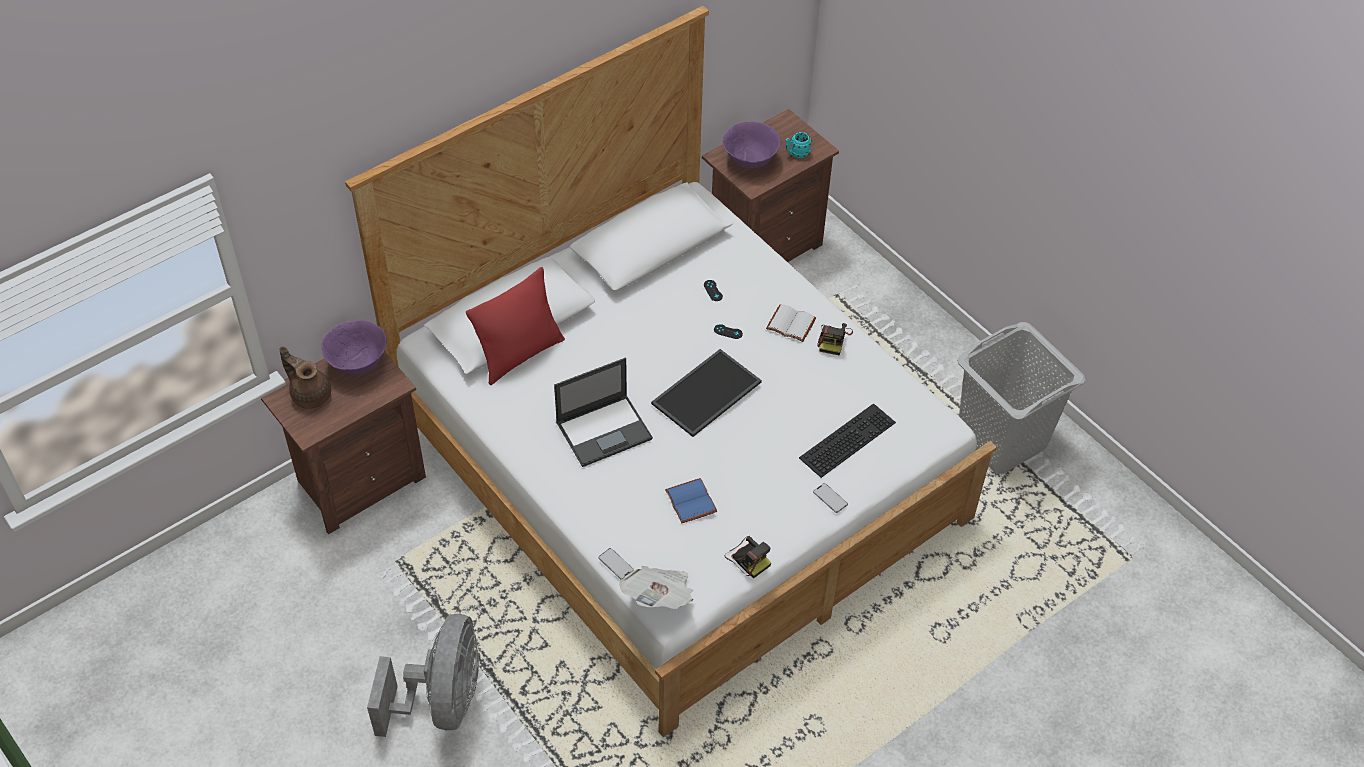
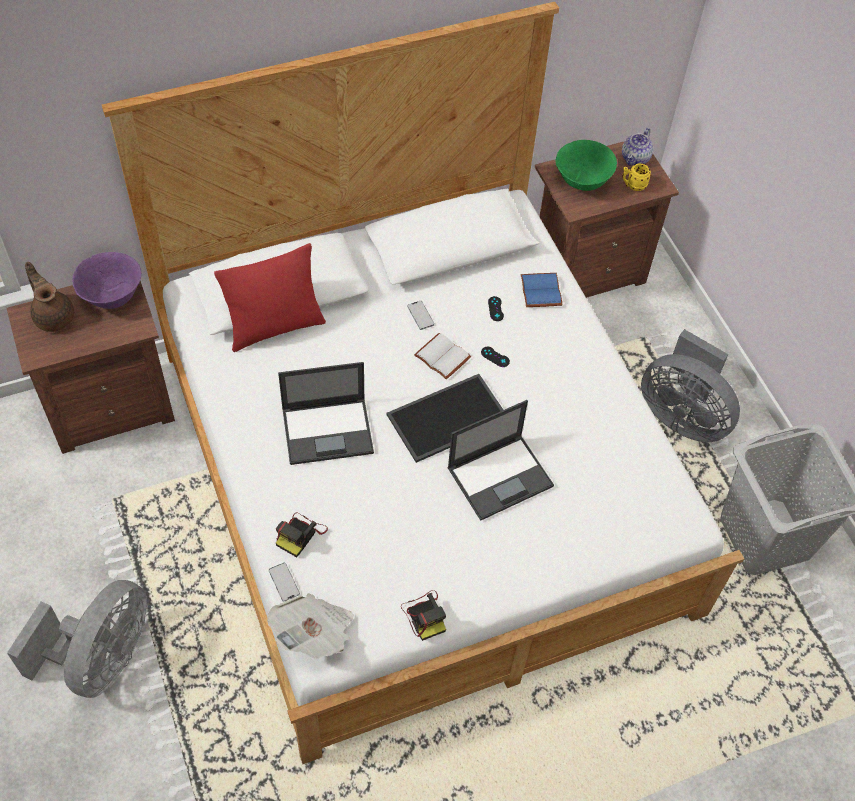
camera: 15 degrees right, 5 degrees up
(692, 502) = (388, 535): blue book -> blue book (542, 291)
(750, 161) = (582, 182): purple bowl -> green bowl
(770, 429) = (501, 476): none -> laptop
(789, 325) = (562, 365): white book -> white book (441, 357)
(790, 129) = (635, 158): none -> teapot
(796, 154) = (633, 185): turquoise mug -> yellow mug
(830, 498) = (537, 571): phone -> phone (420, 315)
(833, 339) = (603, 393): camera -> camera (300, 534)
(847, 438) = (579, 508): keyboard -> none
(894, 354) = (682, 415): none -> grey fan

